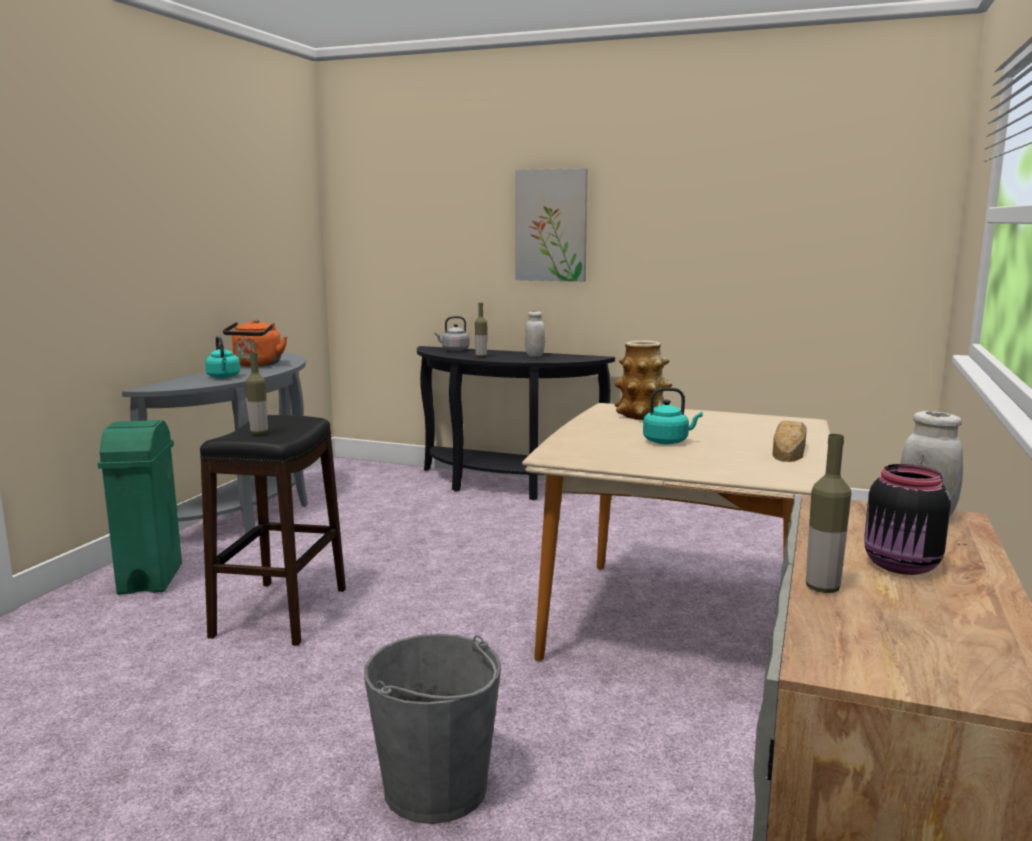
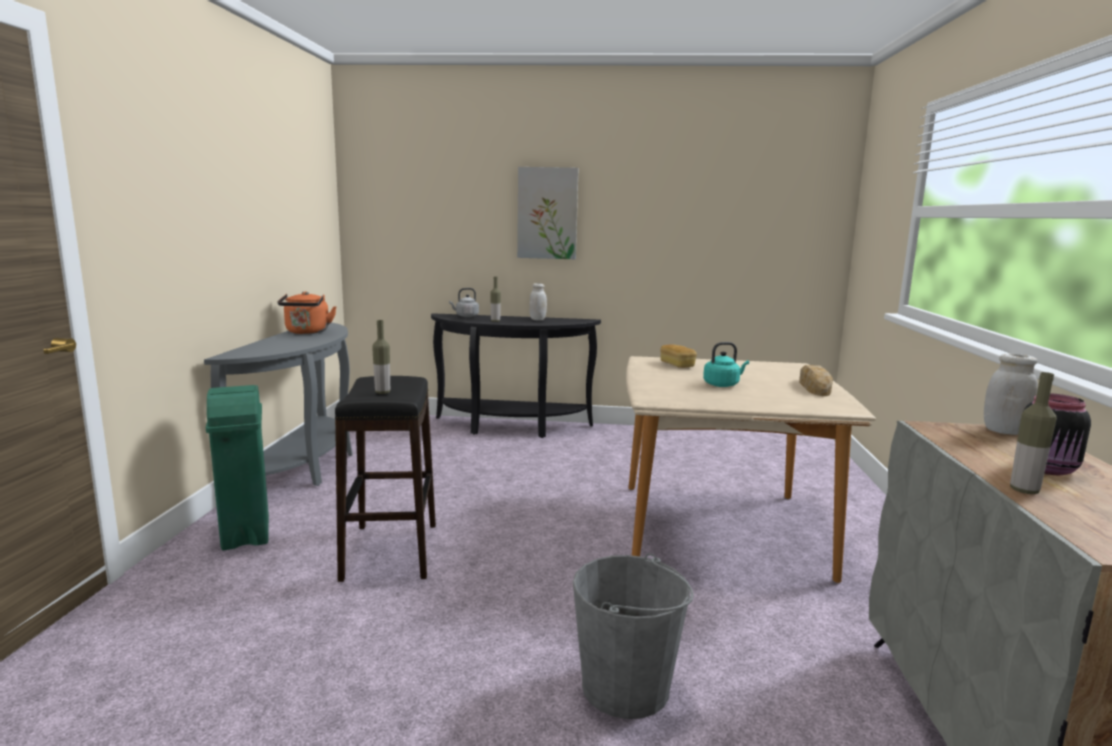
camera: 15 degrees left, 0 degrees up
(224, 377) = (289, 343): turquoise kettle -> none
(642, 415) = (677, 365): vase -> bread

